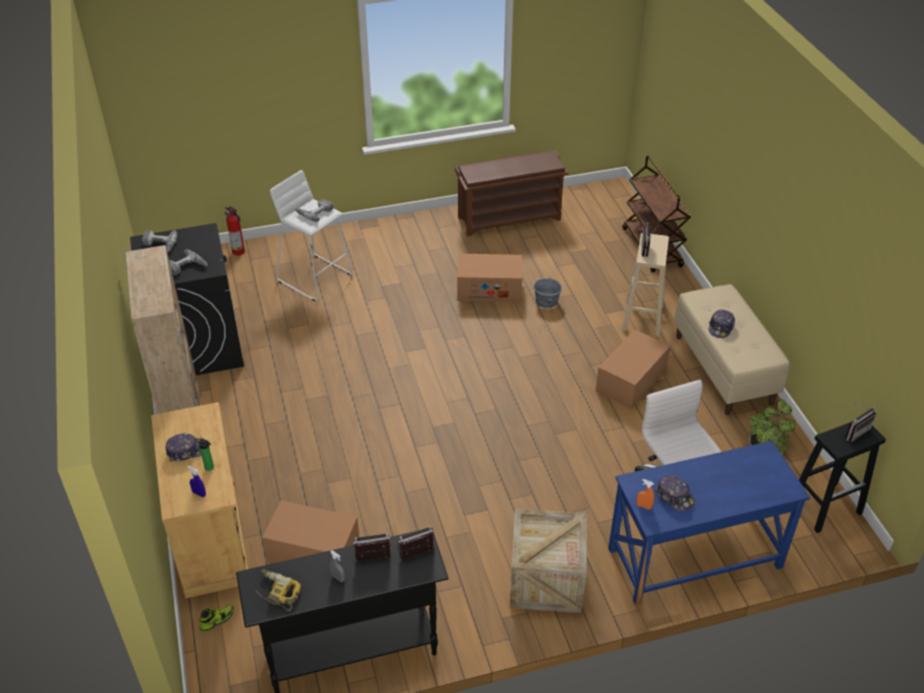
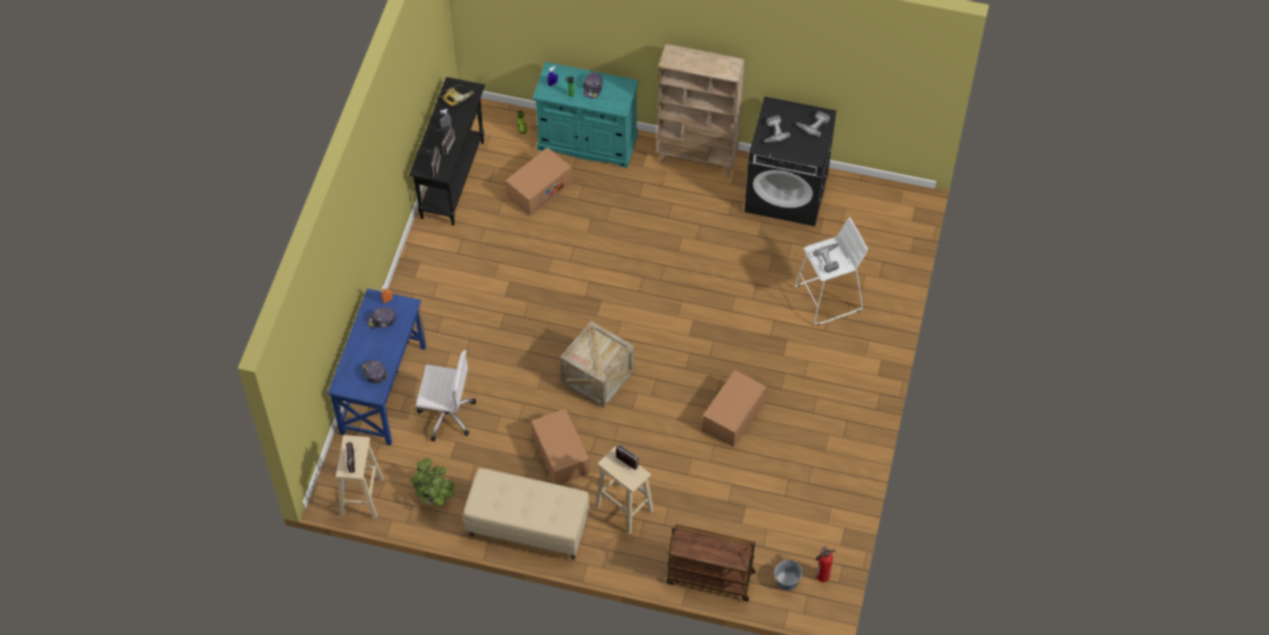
camera: 120 degrees right, 15 degrees up
(211, 538) = (587, 142): beige cabinet -> turquoise cabinet
(239, 251) = (899, 258): fire extinguisher -> fire extinguisher (822, 576)
(510, 218) = (827, 486): brown shoe rack -> none
(546, 301) = (690, 449): grey bucket -> grey bucket (787, 581)
(546, 580) = (428, 298): crate -> crate (597, 377)
(721, 327) = (530, 492): cap -> cap (374, 373)
(826, 506) = (362, 497): black stool -> beige stool

